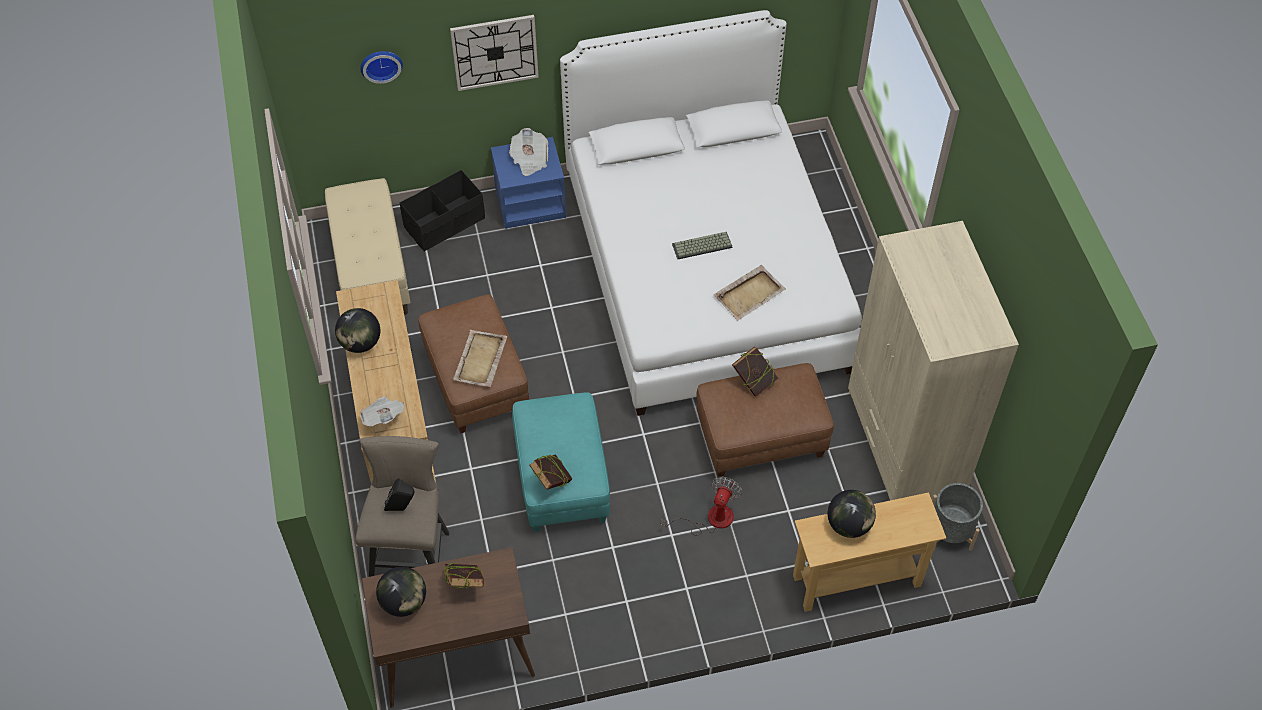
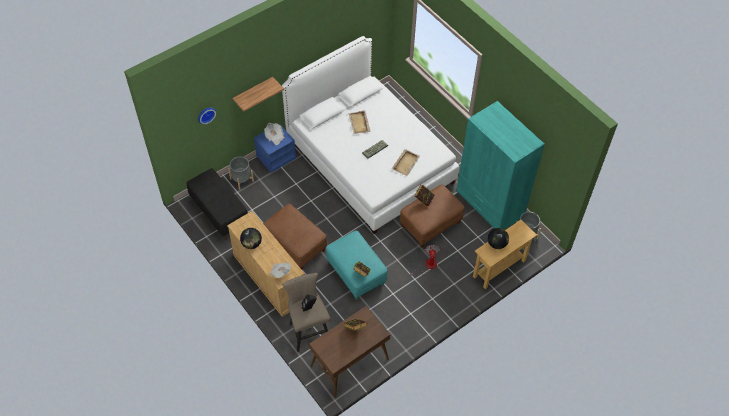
camera: 25 degrees left, 0 degrees up
(371, 269) = (219, 212): beige bench -> black bench
(404, 602) = (333, 346): globe -> none
(445, 223) = (241, 180): black storage box -> grey planter
(480, 360) = (302, 233): beige tray -> beige tray (359, 123)
(495, 52) = (253, 92): wall clock -> shelf
(904, 442) = (489, 204): beige wardrobe -> turquoise wardrobe

